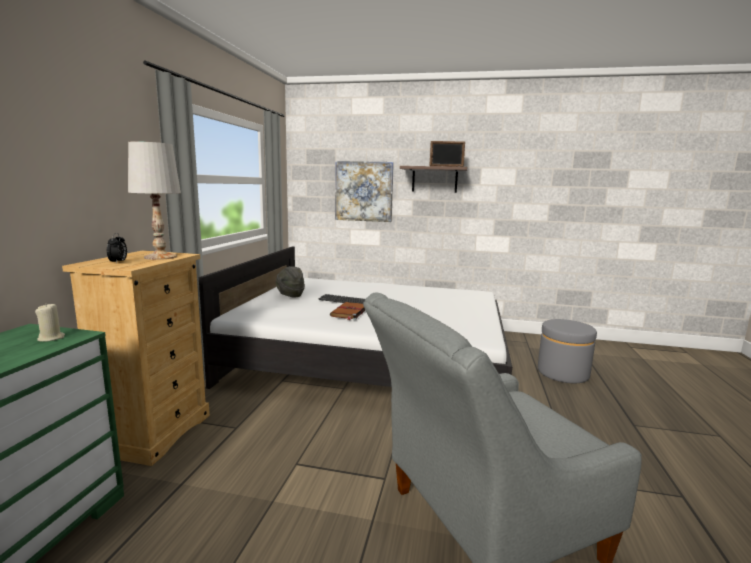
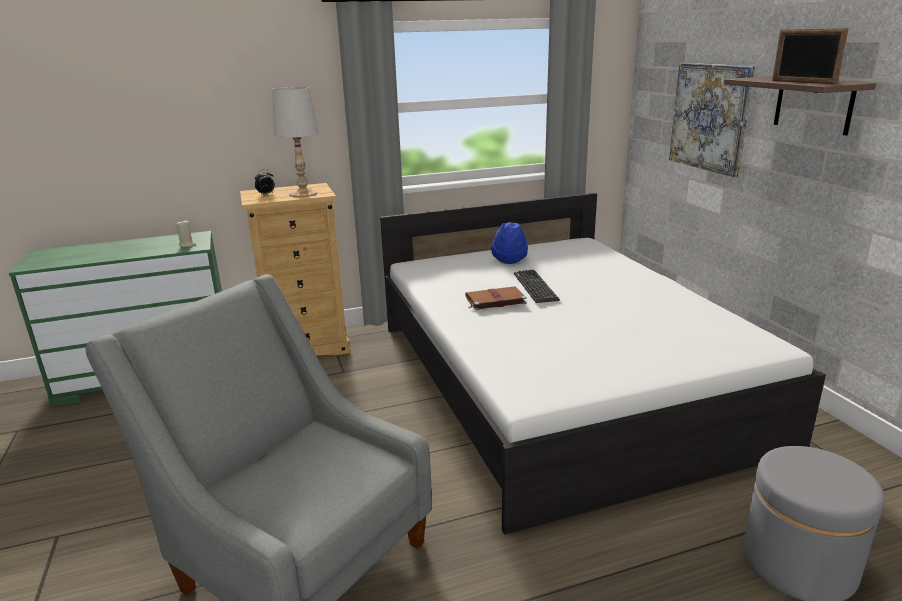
camera: 60 degrees right, 10 degrees up
(290, 295) = (509, 259): grey hat -> blue hat

